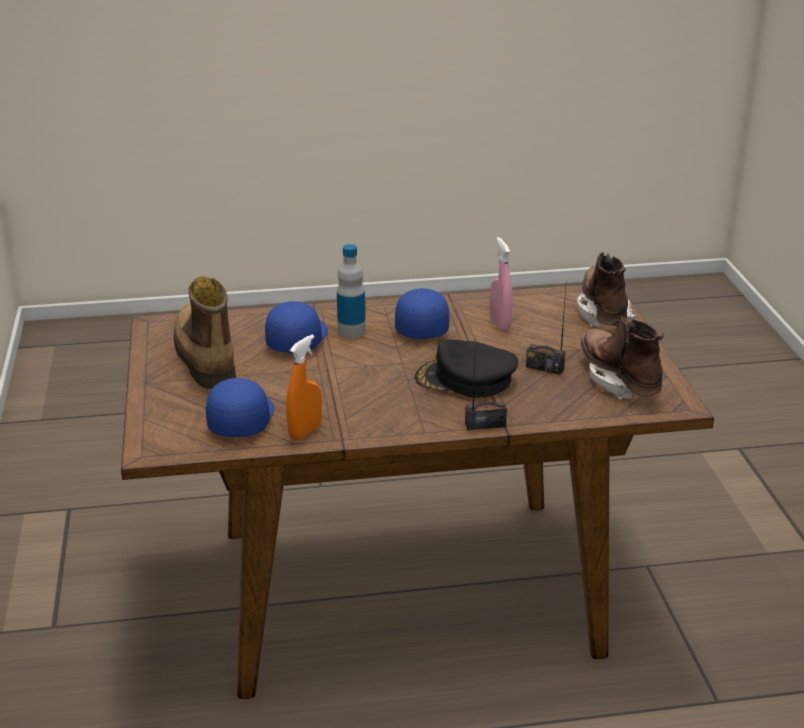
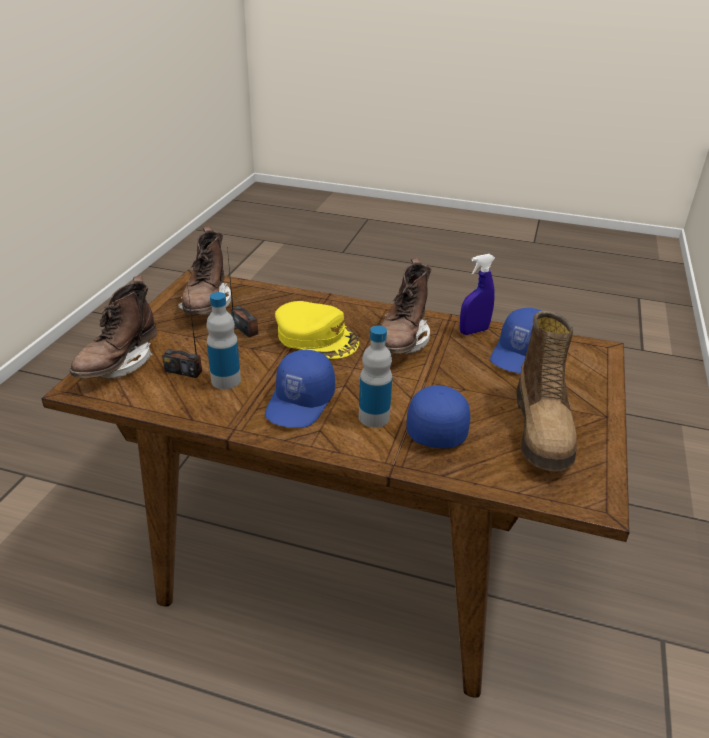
camera: 155 degrees left, 5 degrees up
(296, 339) = (436, 424): blue cap -> blue cap turned 150 degrees clockwise
(305, 432) = (473, 331): orange spray bottle -> blue spray bottle
(376, 399) = (402, 341): none -> brown boot
(465, 379) = (317, 337): black cap -> yellow cap
(485, 425) = (339, 302): radio -> radio (183, 371)
(499, 324) = (226, 380): pink spray bottle -> bottle

